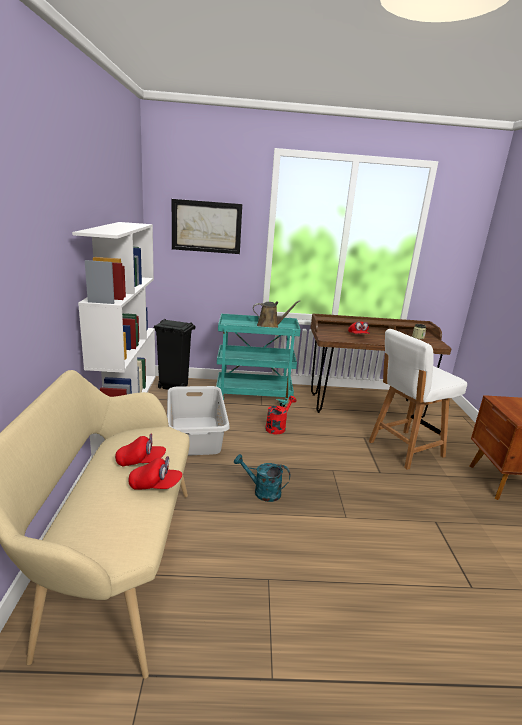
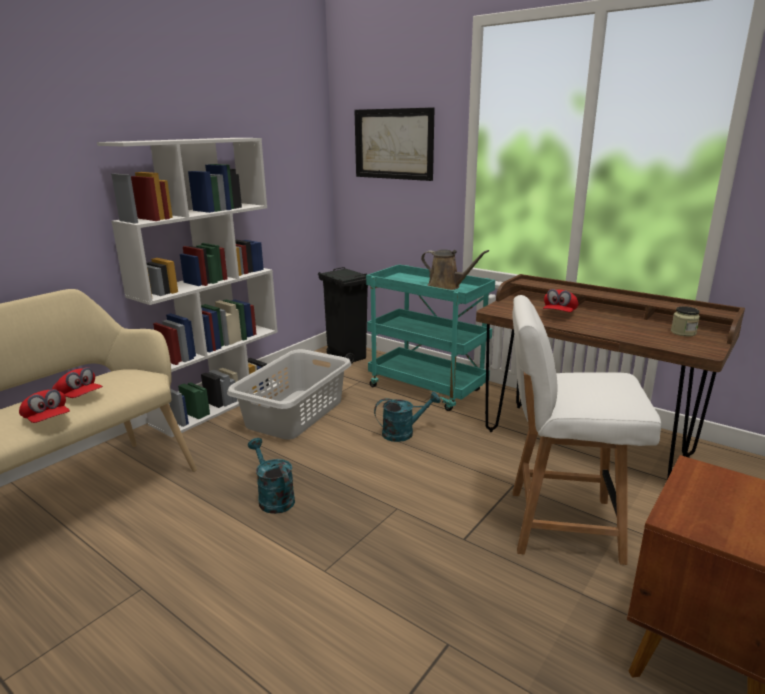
camera: 40 degrees right, 0 degrees up
(277, 427) = (403, 433): red watering can -> turquoise watering can

